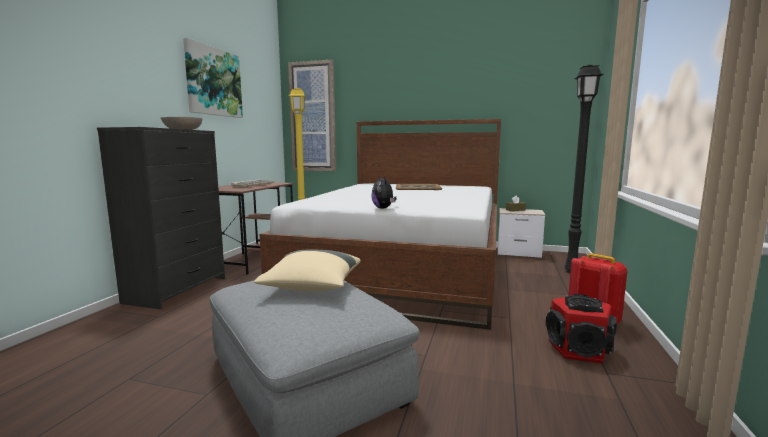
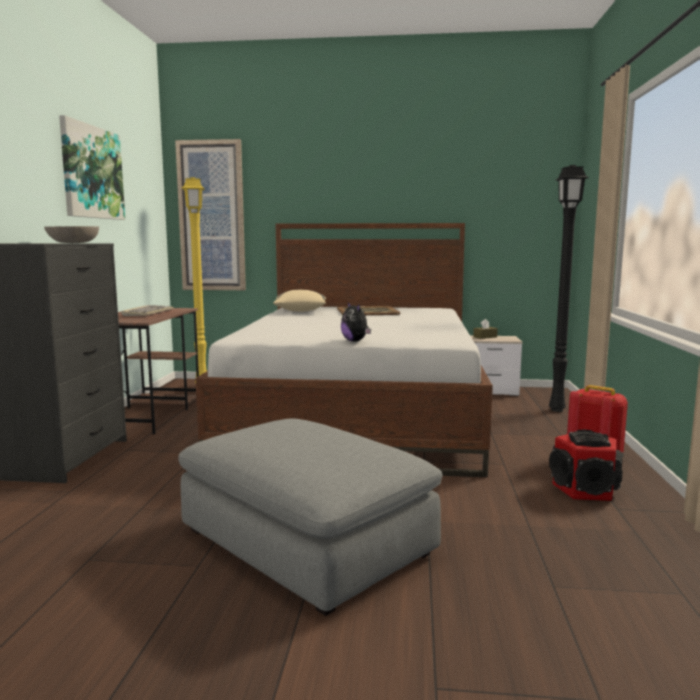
camera: 10 degrees left, 0 degrees up
(312, 287) = (309, 435): beige pillow -> beige pillow (300, 311)

